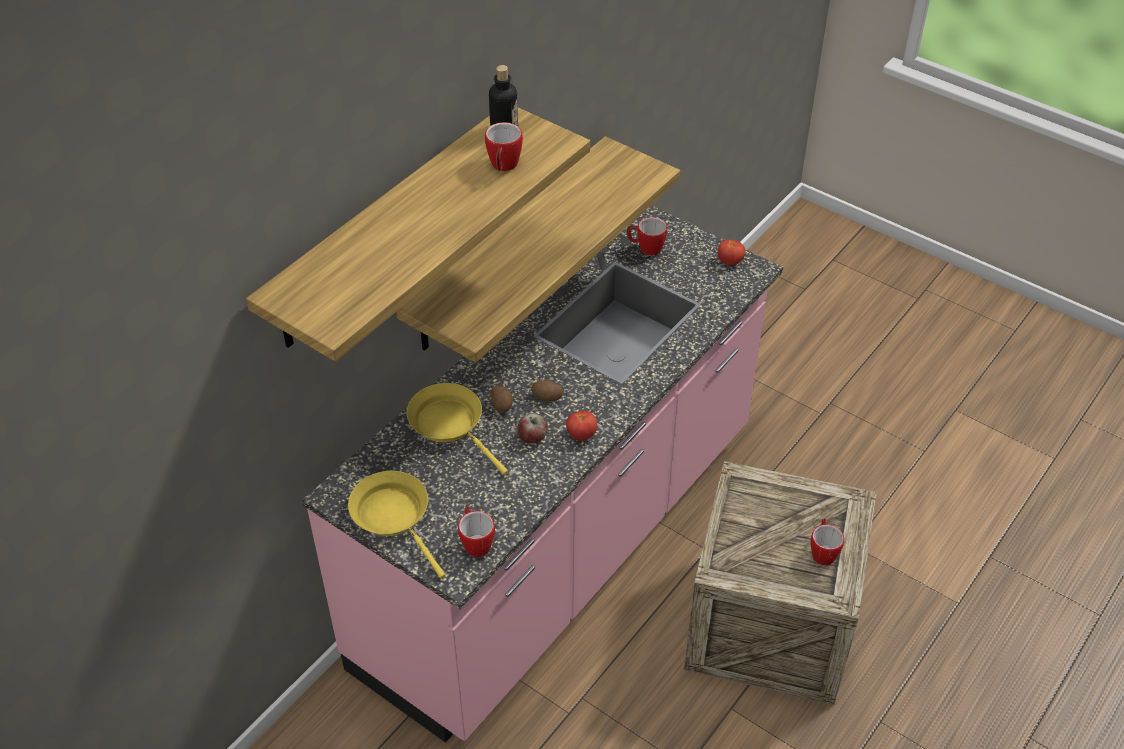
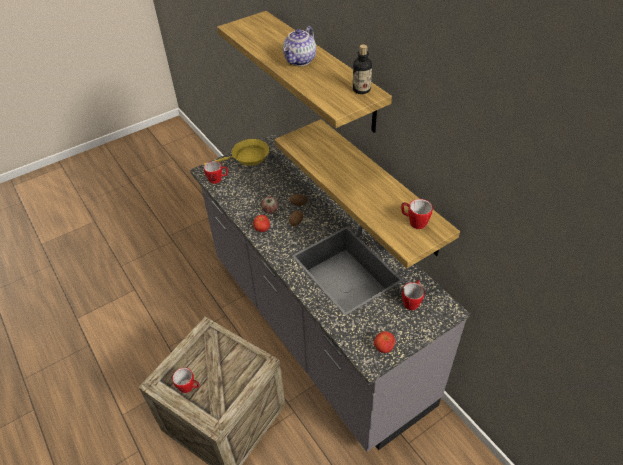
camera: 110 degrees right, 0 degrees up
(439, 205) = (300, 61): none -> teapot
(450, 425) = (294, 183): yellow frying pan -> none
(503, 167) = (323, 84): mug -> mug (414, 222)
(562, 549) = (315, 330): pink counter -> grey counter

